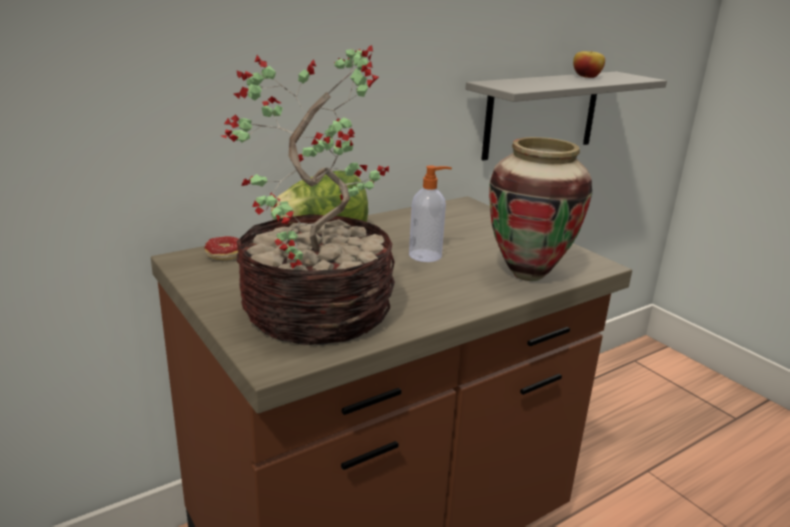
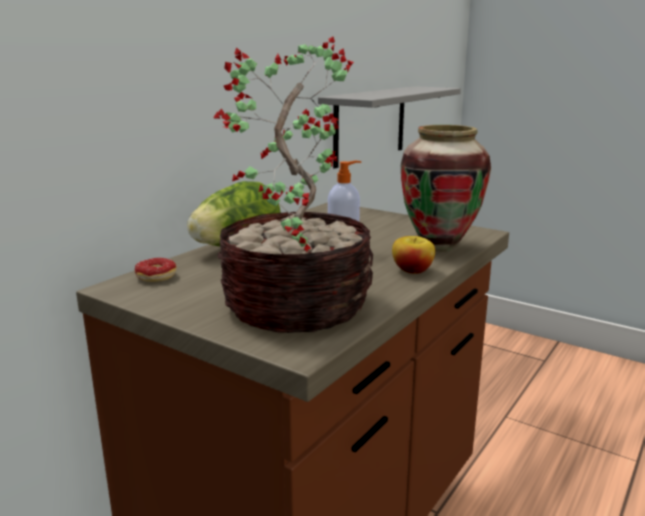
camera: 20 degrees left, 5 degrees down
(586, 77) = (402, 89): apple -> apple (412, 270)

